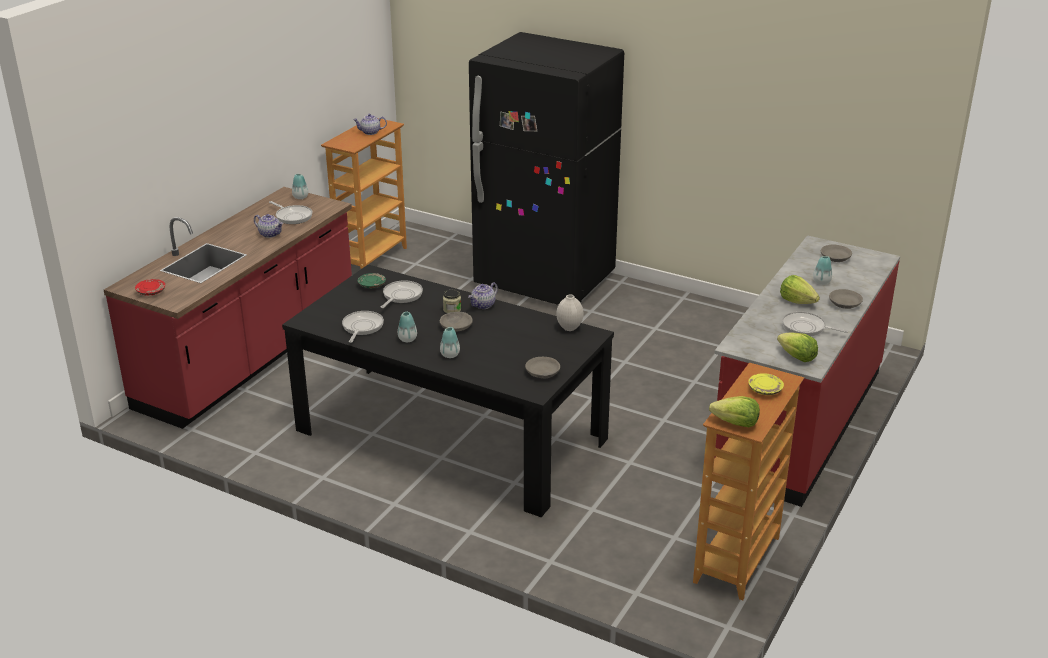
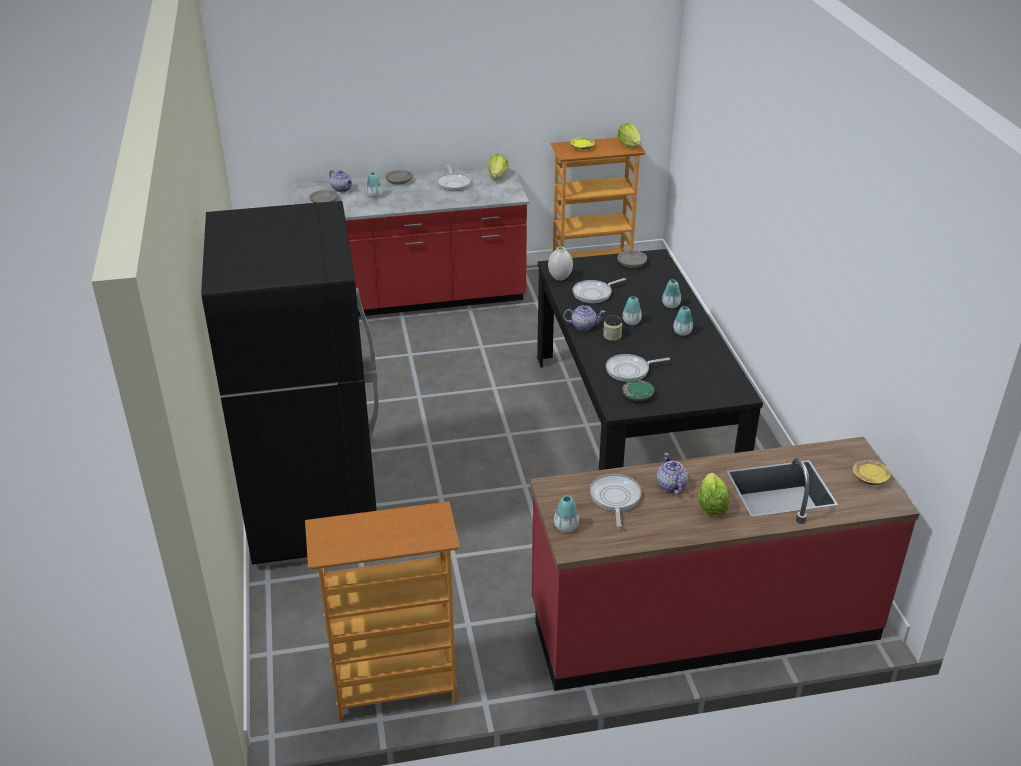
camera: 130 degrees left, 5 degrees up
(151, 292) = (869, 478): red plate -> yellow plate
(362, 327) = (702, 361): frying pan -> frying pan (594, 293)
(370, 132) = (369, 529): teapot -> teapot (342, 189)
(456, 326) = (631, 322): grey bowl -> vase
(797, 301) = (418, 195): lettuce -> lettuce (711, 505)

